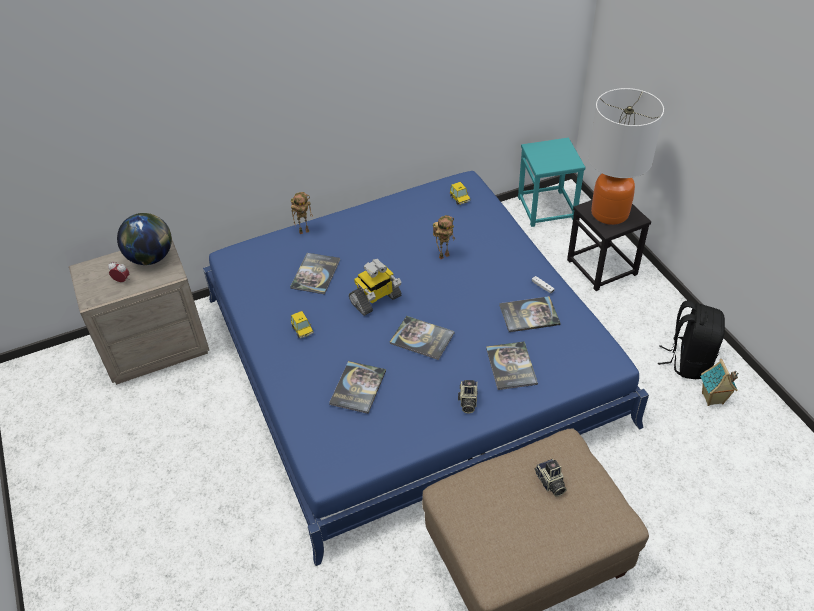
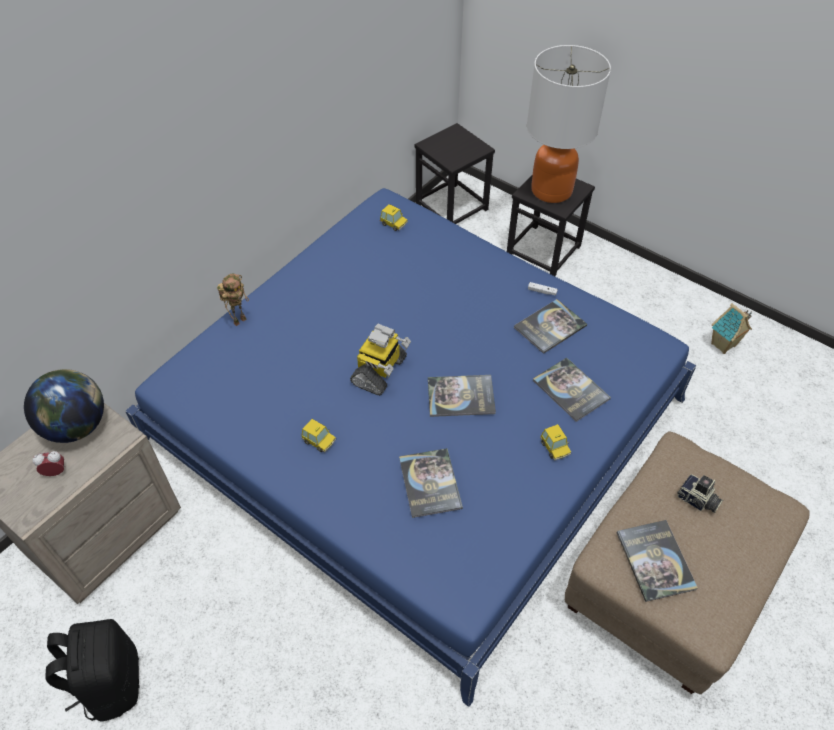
camera: 30 degrees left, 5 degrees up
(315, 274) = (288, 367): book -> book (655, 560)
(444, 255) = (419, 293): toy robot -> none
(467, 401) = (555, 448): camera -> toy car
(547, 208) = (452, 206): turquoise stool -> black stool
(688, 361) = (679, 316): black backpack -> black backpack (111, 682)

